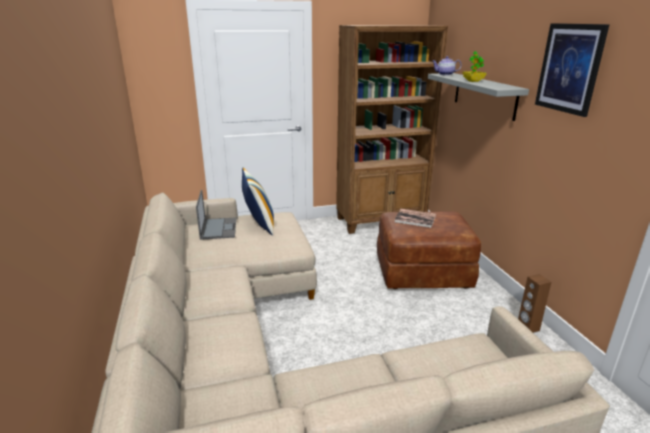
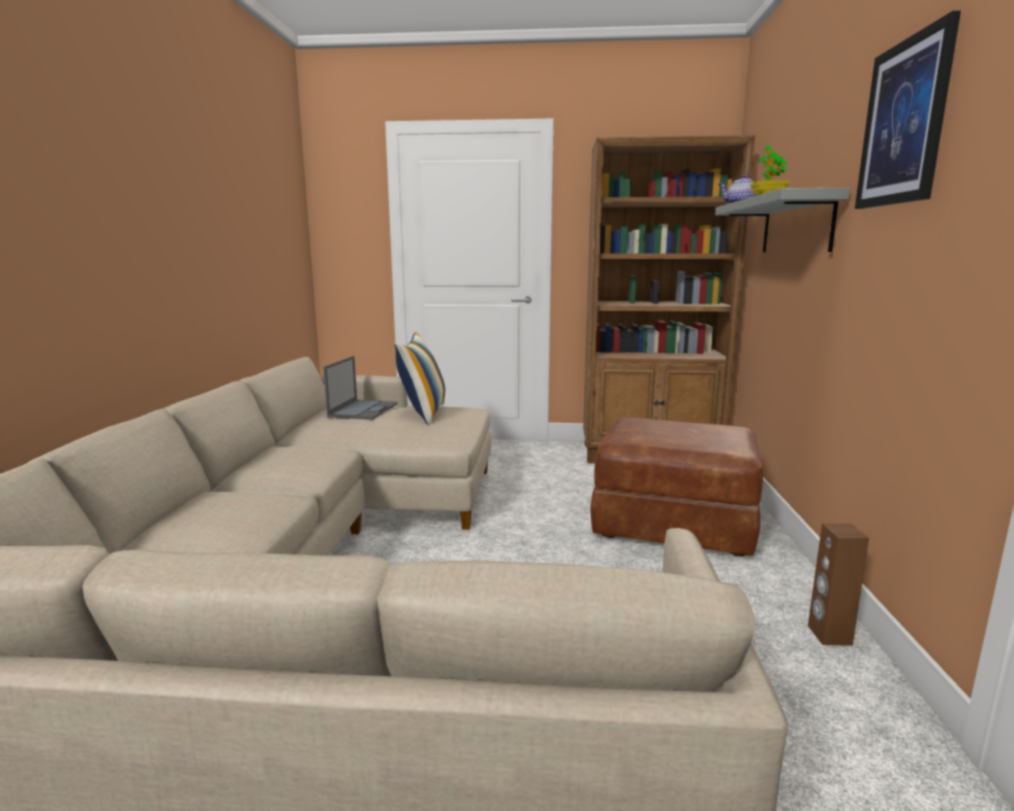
camera: 20 degrees right, 10 degrees down
(415, 218) = (660, 426): book -> none

